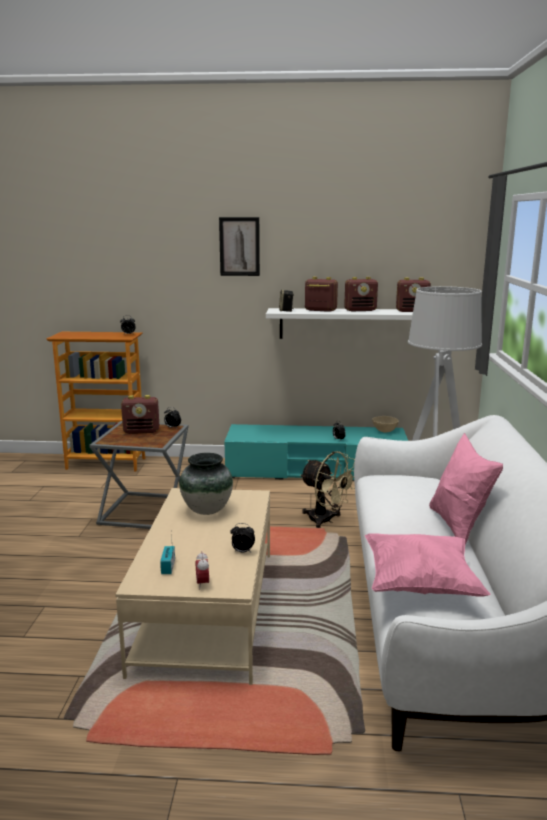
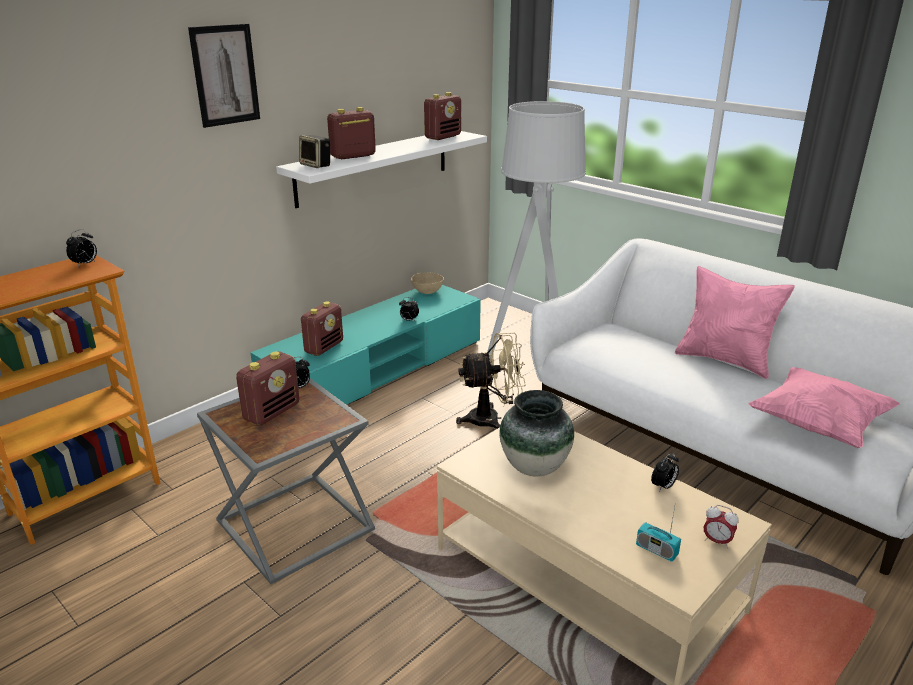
camera: 50 degrees left, 10 degrees up
(360, 310) = (392, 146): radio -> radio (324, 347)

